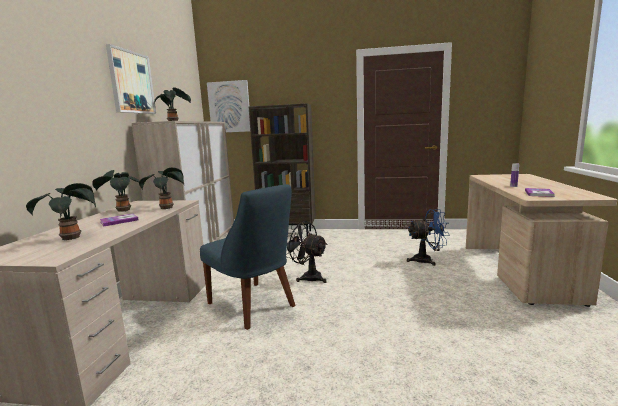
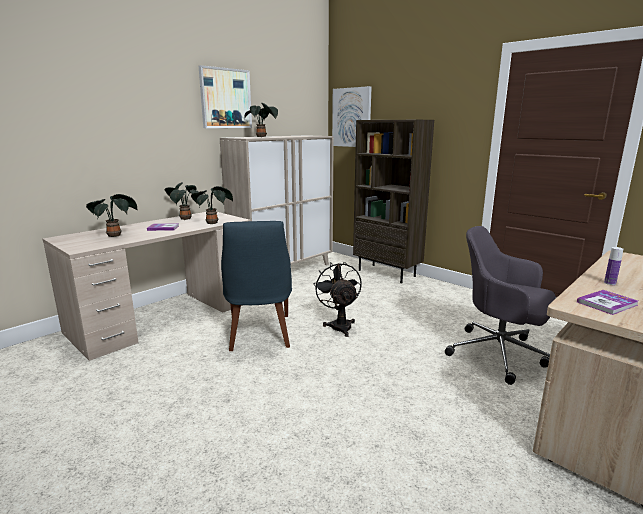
camera: 35 degrees right, 5 degrees up
(427, 260) = (499, 354): blue fan -> grey office chair

